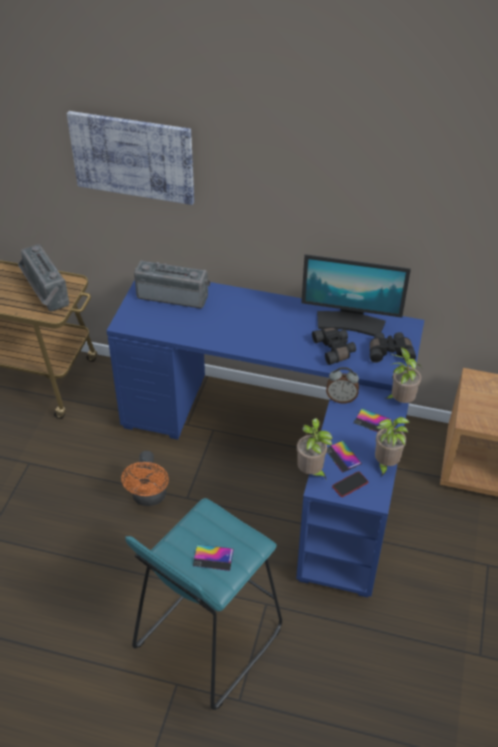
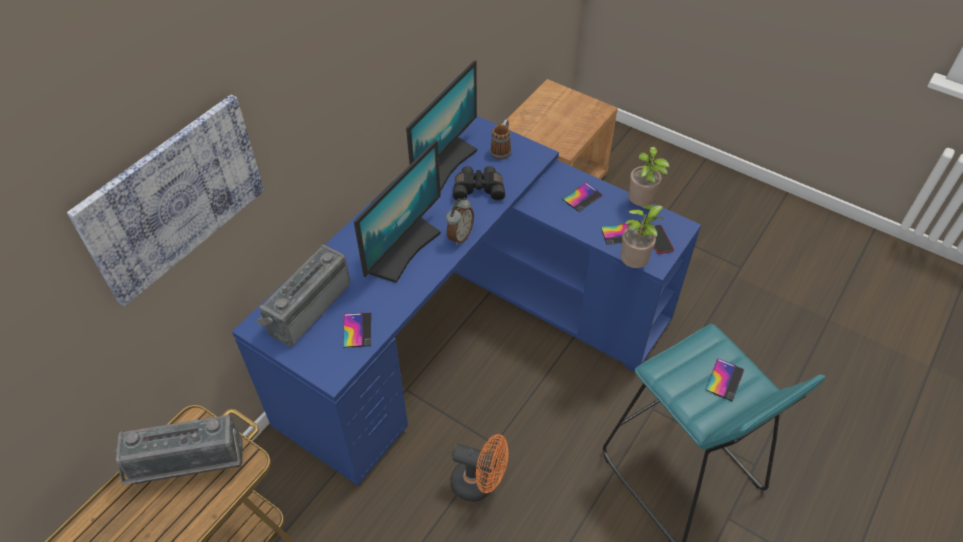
camera: 70 degrees left, 5 degrees up
(164, 324) = (357, 330): none -> phone
(248, 325) = (403, 249): none -> monitor
(341, 398) = (542, 210): alarm clock -> alarm clock (459, 236)
(390, 352) = (502, 150): black binoculars -> mug
(400, 401) = (562, 169): potted plant -> none

